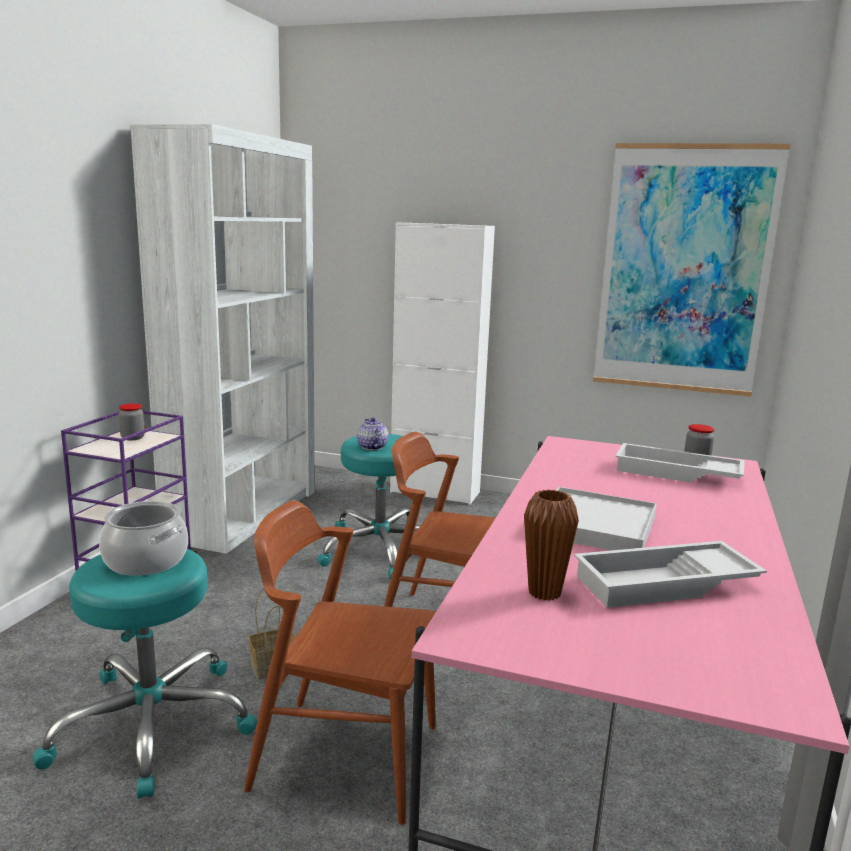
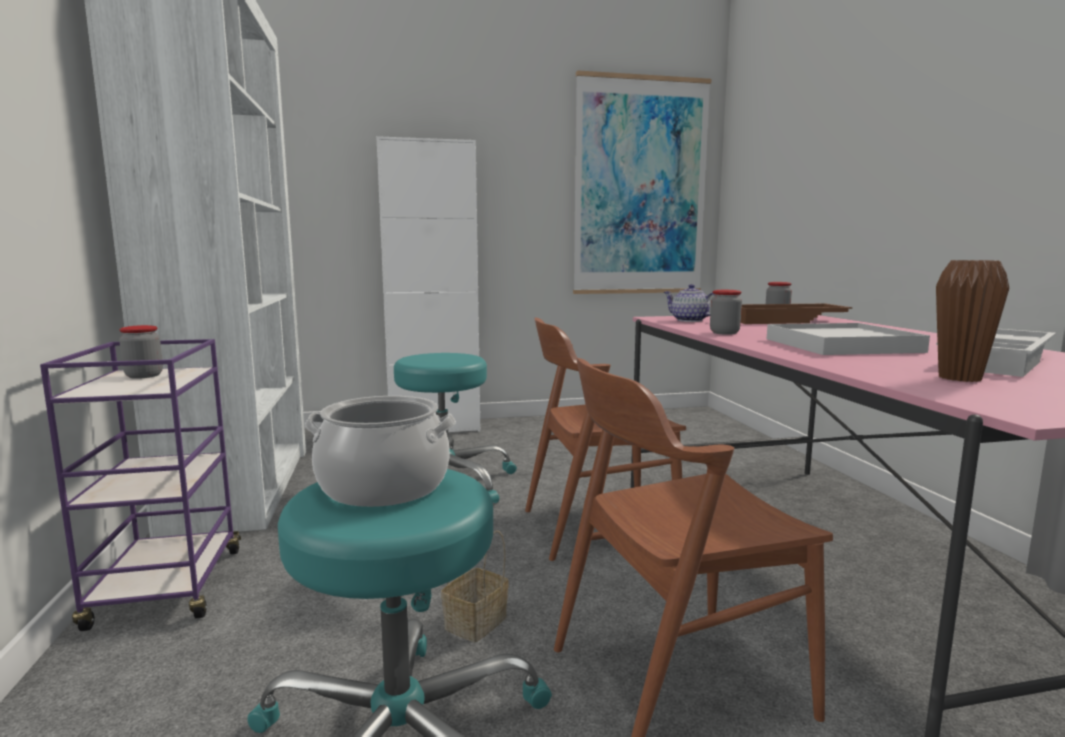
camera: 30 degrees left, 5 degrees down
(372, 447) = (437, 362): teapot -> teapot (690, 320)
(550, 482) = (724, 333): none -> jar
(676, 473) = (785, 321): white tray -> brown tray

